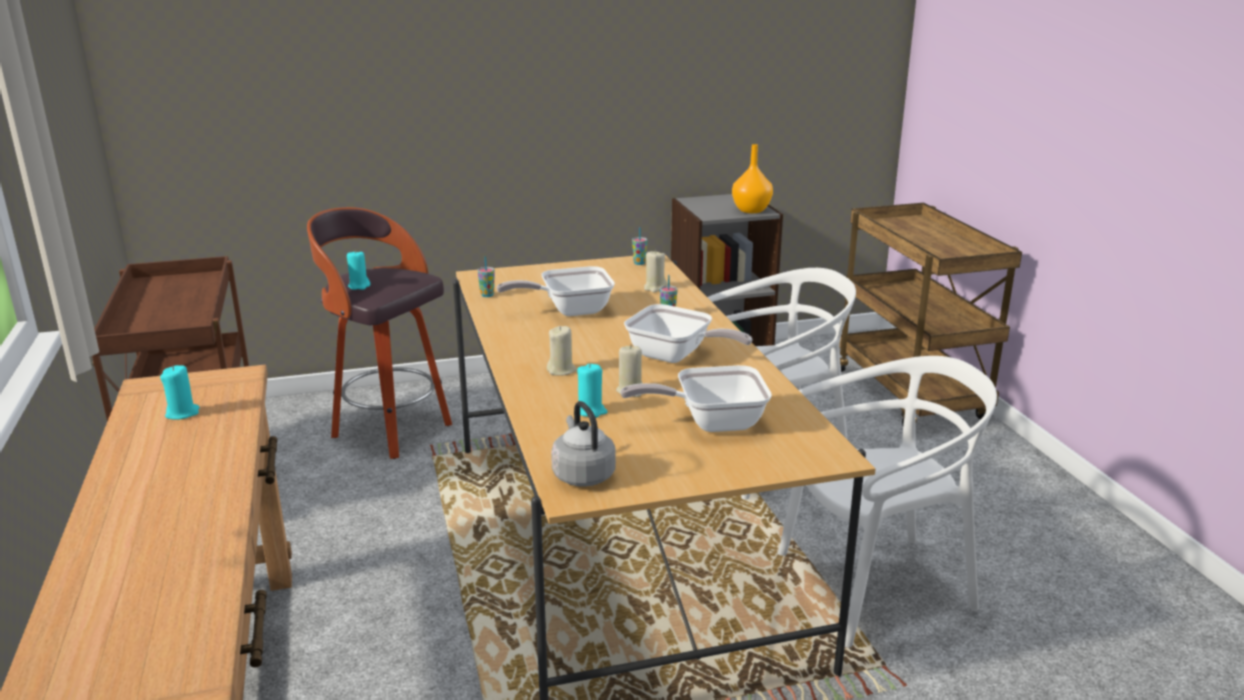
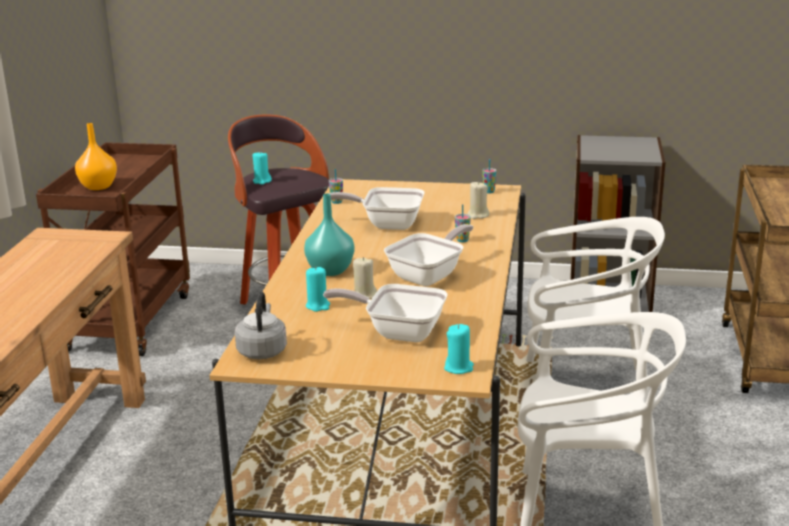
camera: 25 degrees right, 0 degrees up
(182, 413) = (50, 257): turquoise candle -> turquoise candle (459, 368)
(561, 370) = (329, 271): beige candle -> turquoise vase
(676, 357) = (430, 275): frying pan -> frying pan turned 105 degrees counterclockwise
(751, 210) = (638, 155): orange vase -> orange vase (98, 187)

